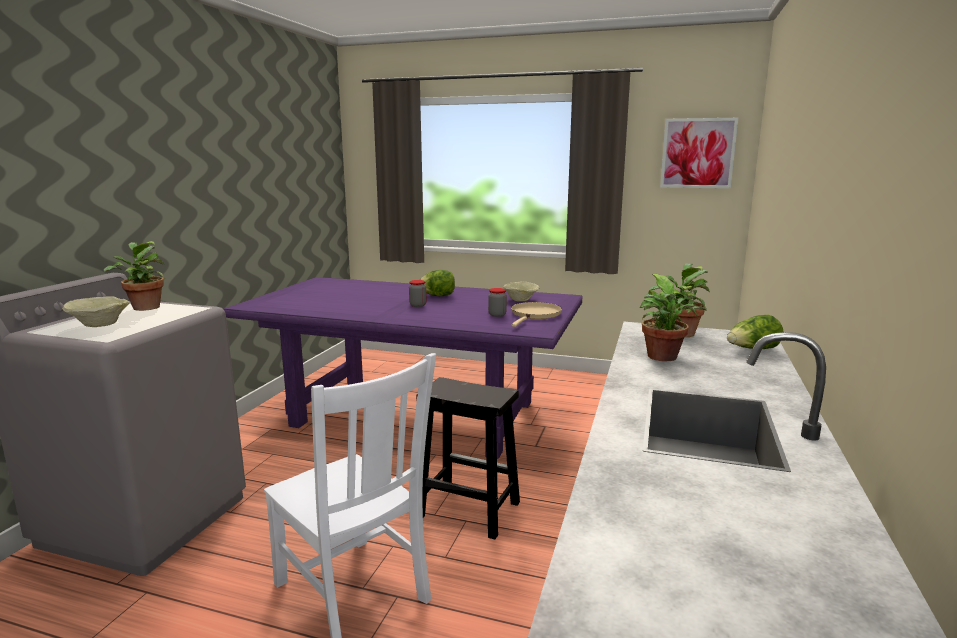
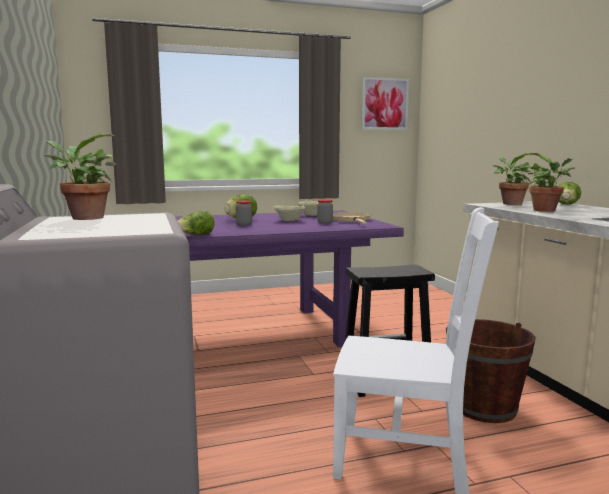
camera: 35 degrees left, 5 degrees down
(100, 324) = (96, 228): beige bowl -> beige bowl (289, 220)
(338, 315) = (195, 235): none -> lettuce
(510, 582) = (484, 407): none -> brown bucket

